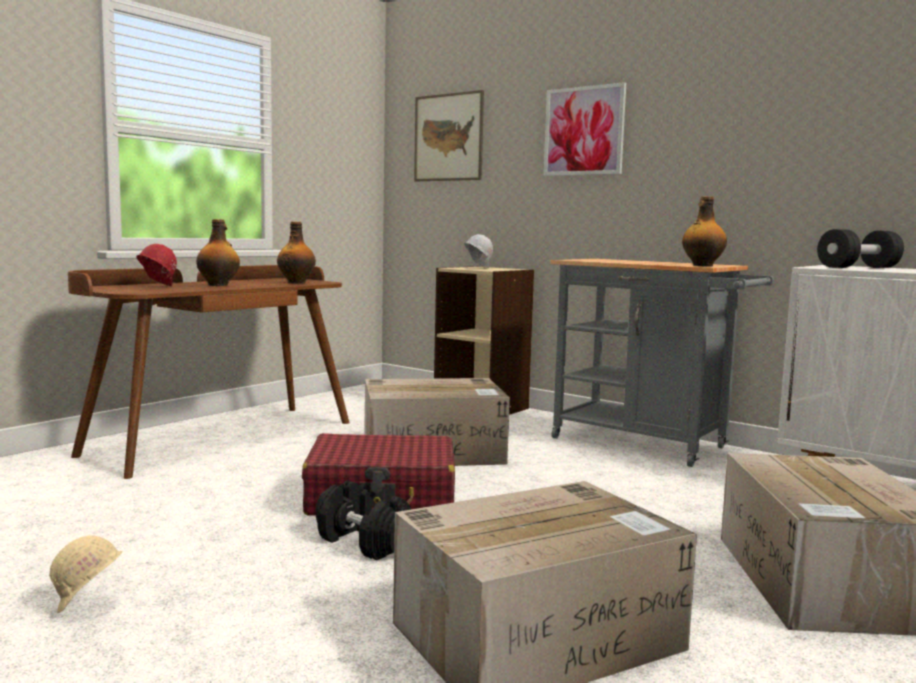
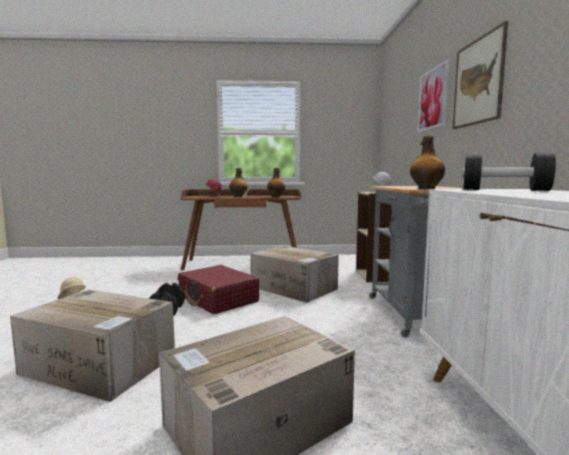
camera: 50 degrees right, 0 degrees up
(448, 137) = (393, 116): picture -> picture (478, 81)

